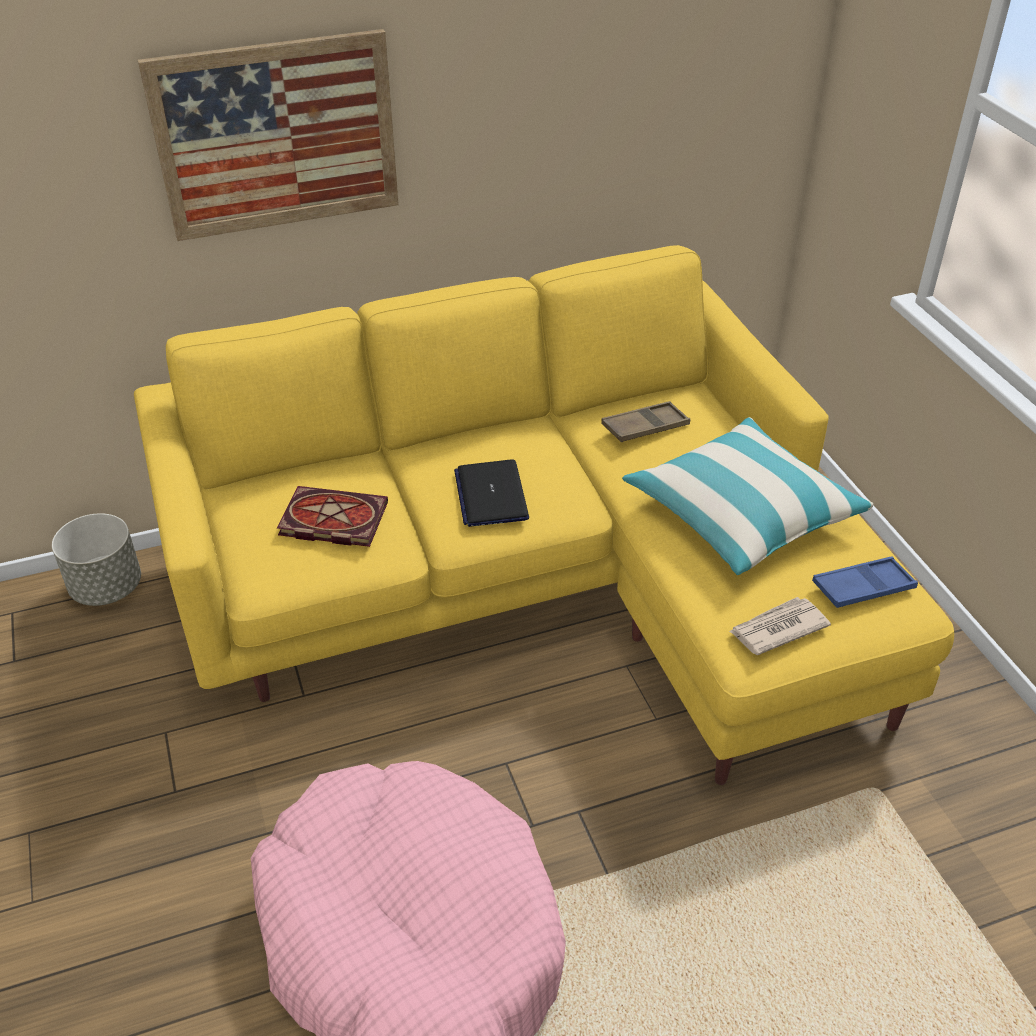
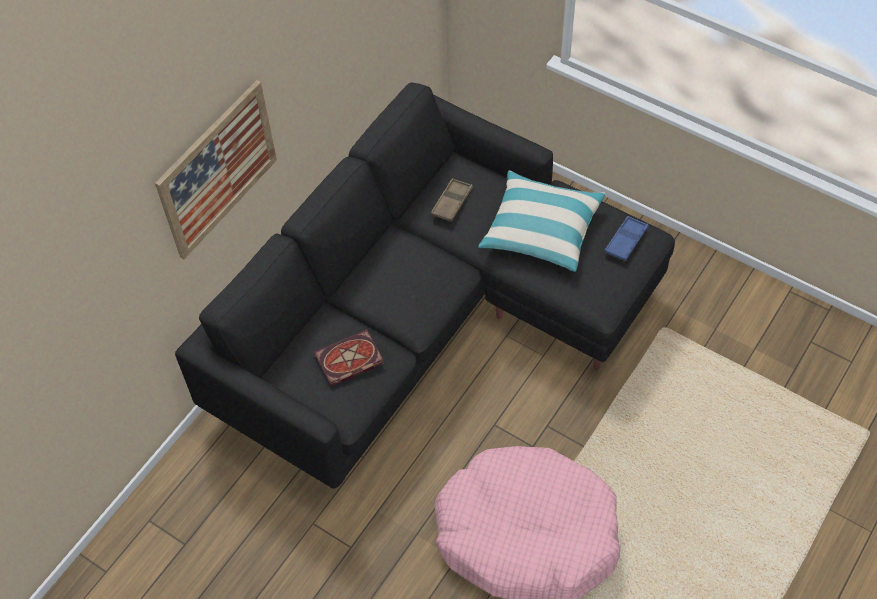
camera: 35 degrees left, 15 degrees up
(107, 587) = (187, 470): grey planter -> none
(491, 494) = (413, 294): laptop -> none
(539, 589) = (426, 319): yellow sofa -> black sofa
(777, 628) = (606, 287): newspaper -> none

